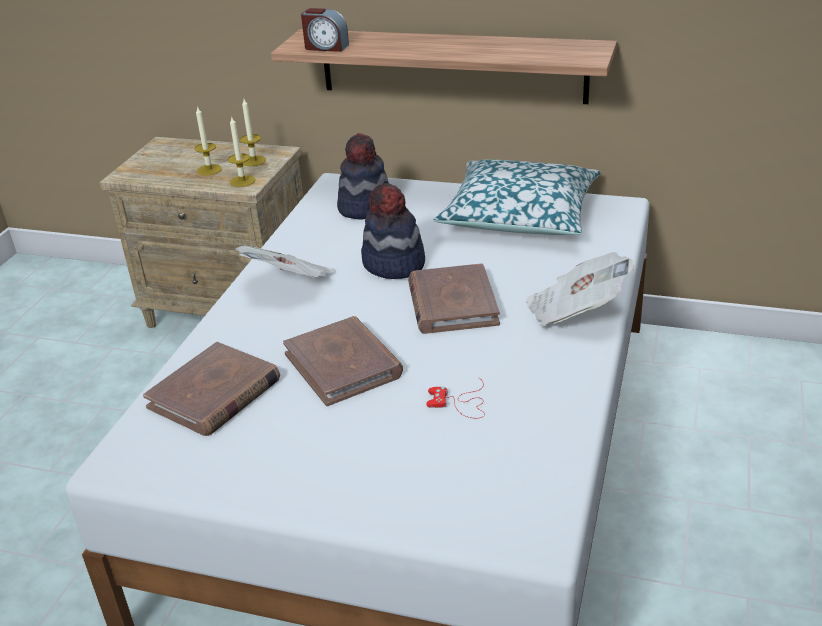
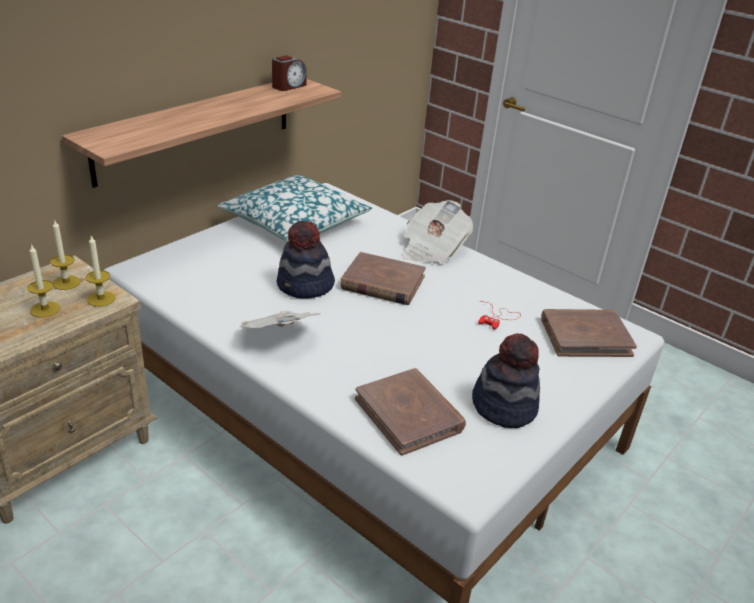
camera: 70 degrees left, 0 degrees up
(326, 47) = (137, 138): alarm clock -> alarm clock (288, 86)
(343, 365) = (419, 346): brown book -> brown book (585, 336)
(366, 207) = (200, 269): hat -> hat (504, 406)

